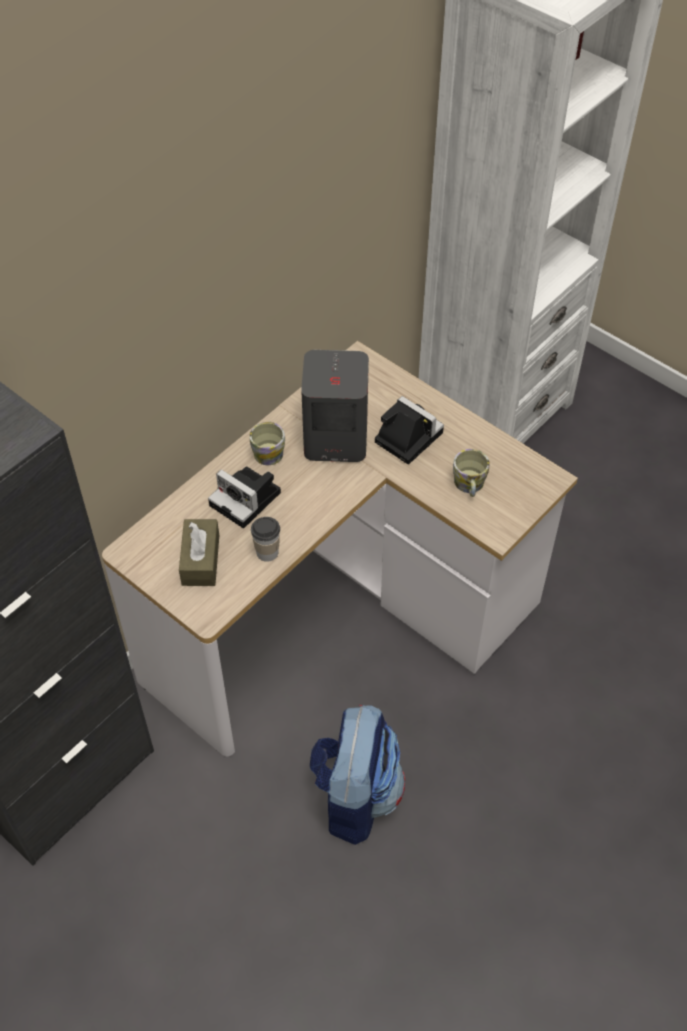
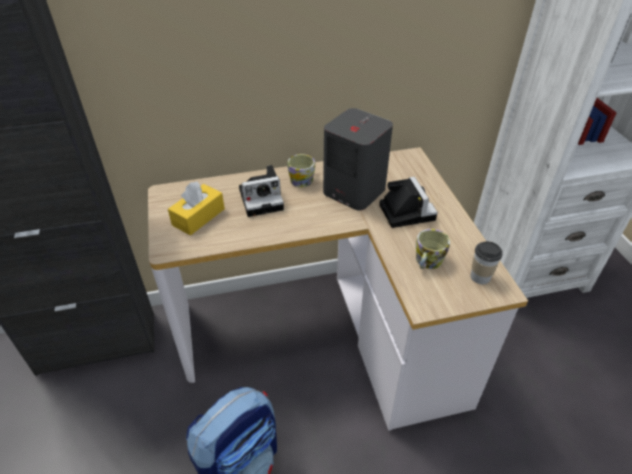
camera: 35 degrees right, 10 degrees down
(200, 560) = (198, 217): brown tissue box -> yellow tissue box
(248, 499) = (263, 198): camera -> camera turned 90 degrees counterclockwise
(267, 552) = (243, 233): cup -> cup (480, 277)

